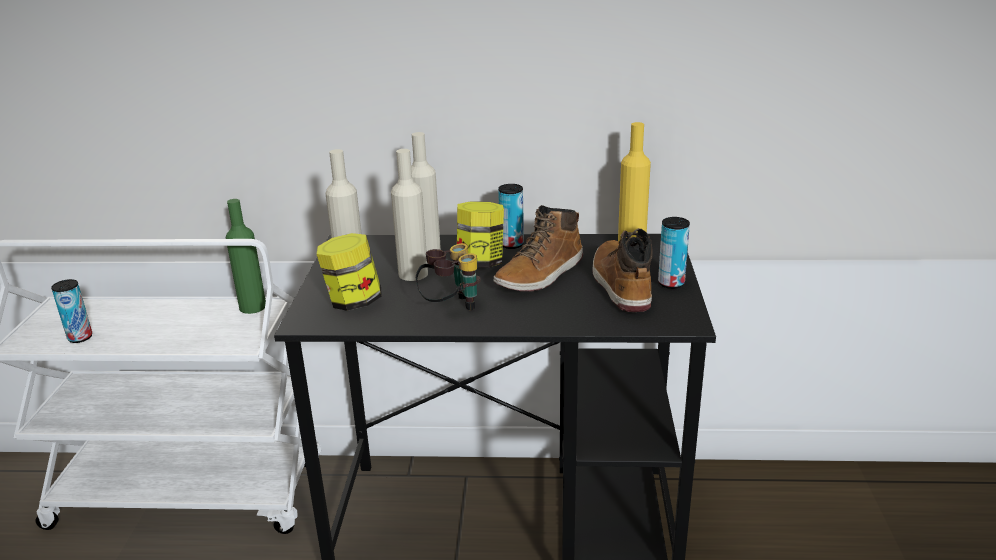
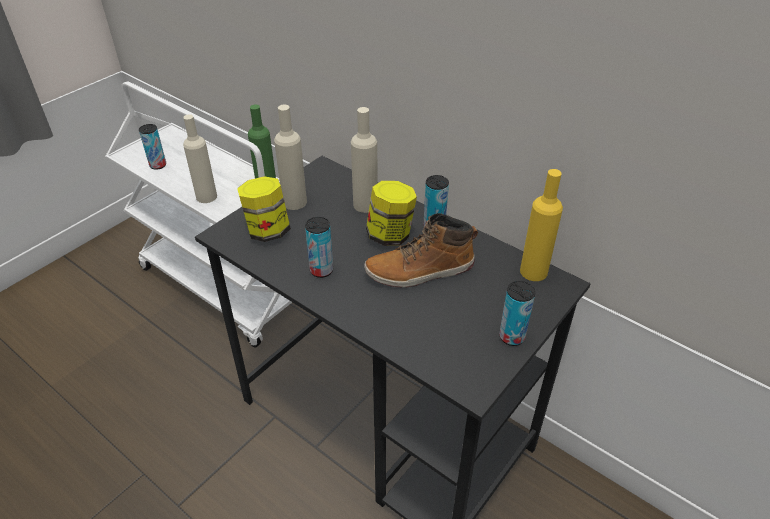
camera: 35 degrees right, 15 degrees up
(413, 274) = (333, 223): beige bottle -> beige bottle (206, 196)
(450, 307) = (321, 270): binoculars -> can
(620, 285) = (468, 315): boot -> none

